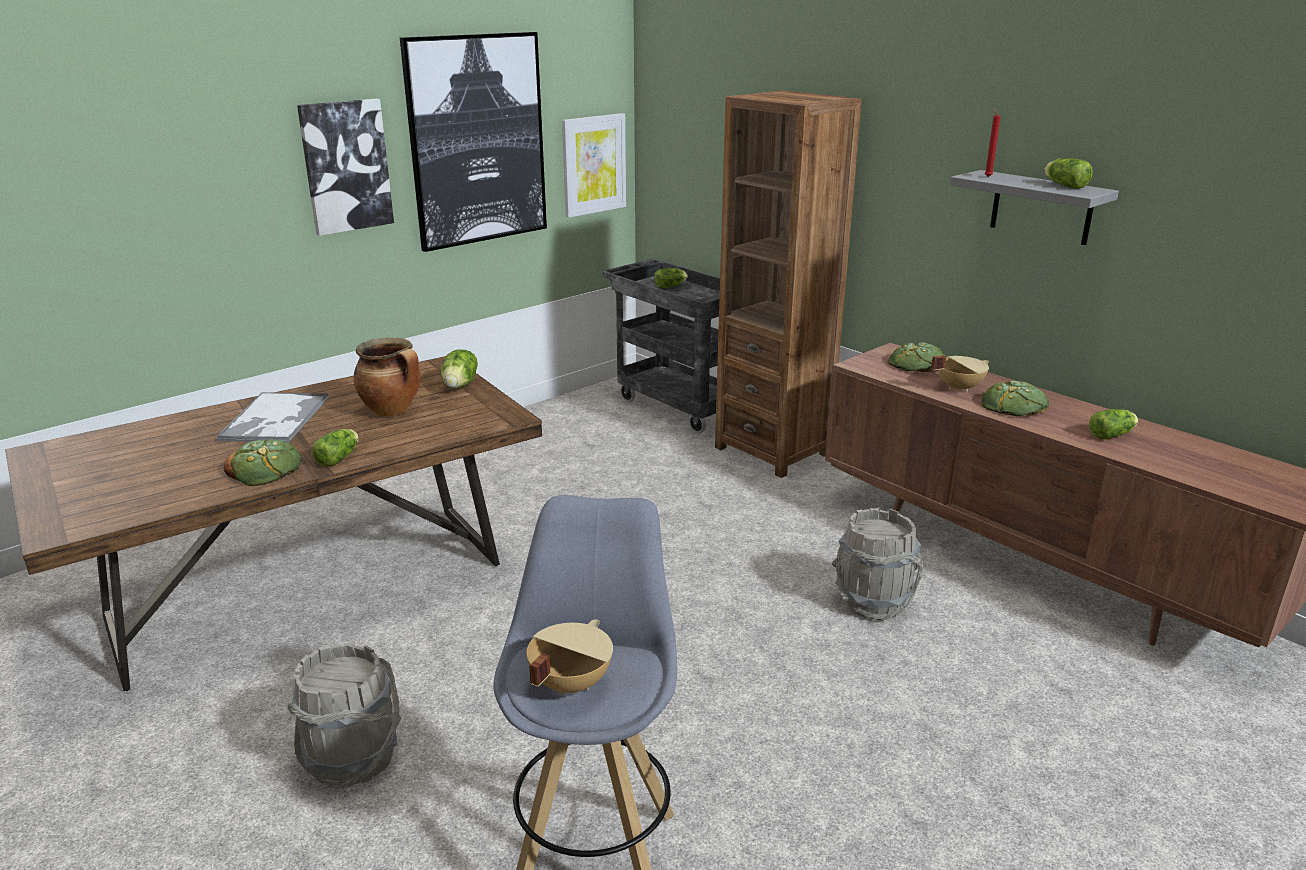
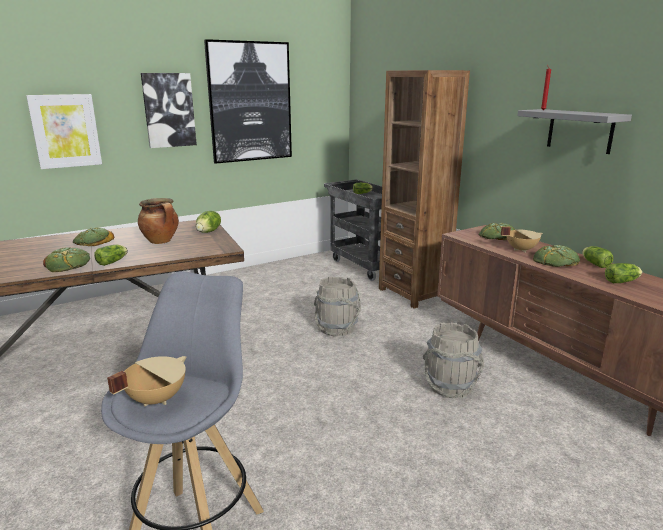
camera: 10 degrees right, 5 degrees down
(275, 419) = (93, 242): tray -> bread
(353, 758) = (80, 446): grey bucket -> grey bucket (337, 328)
(593, 164) = (323, 122): picture -> picture (65, 131)
(1064, 185) = (593, 112): lettuce -> lettuce (594, 264)

